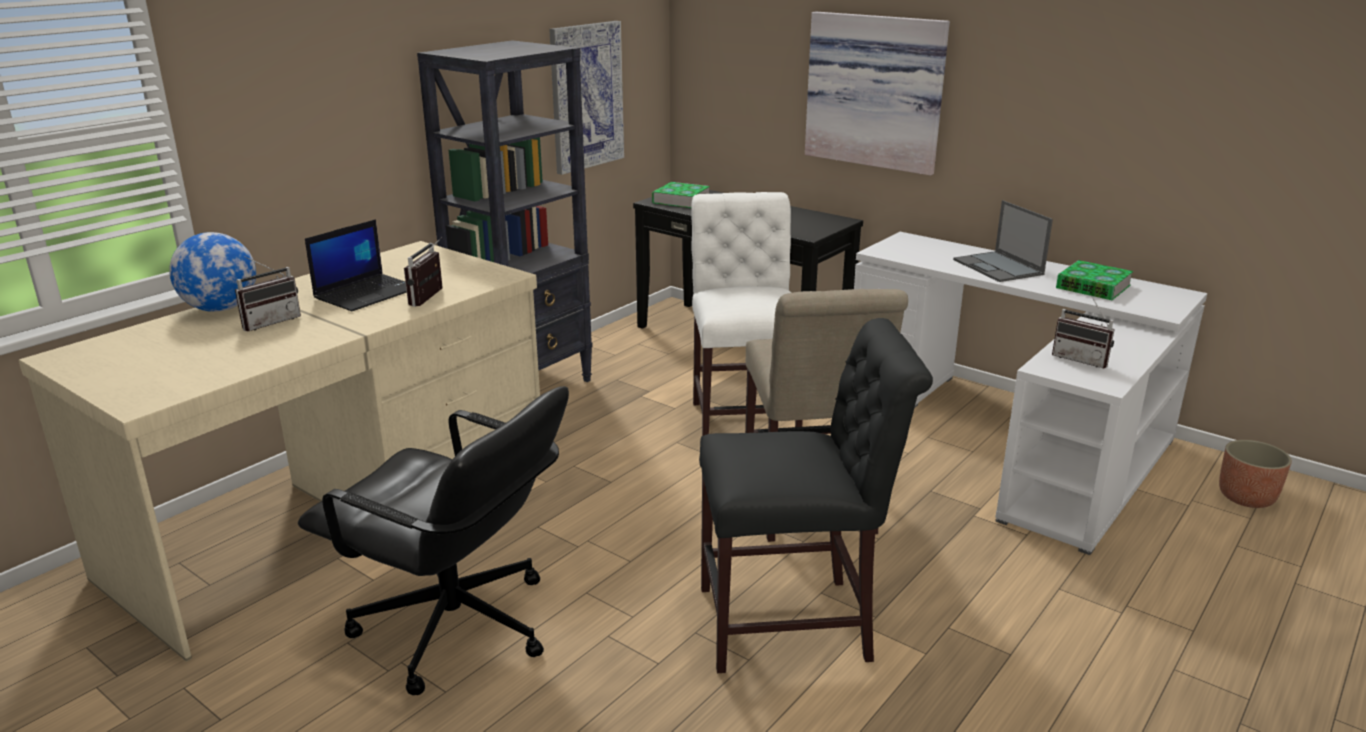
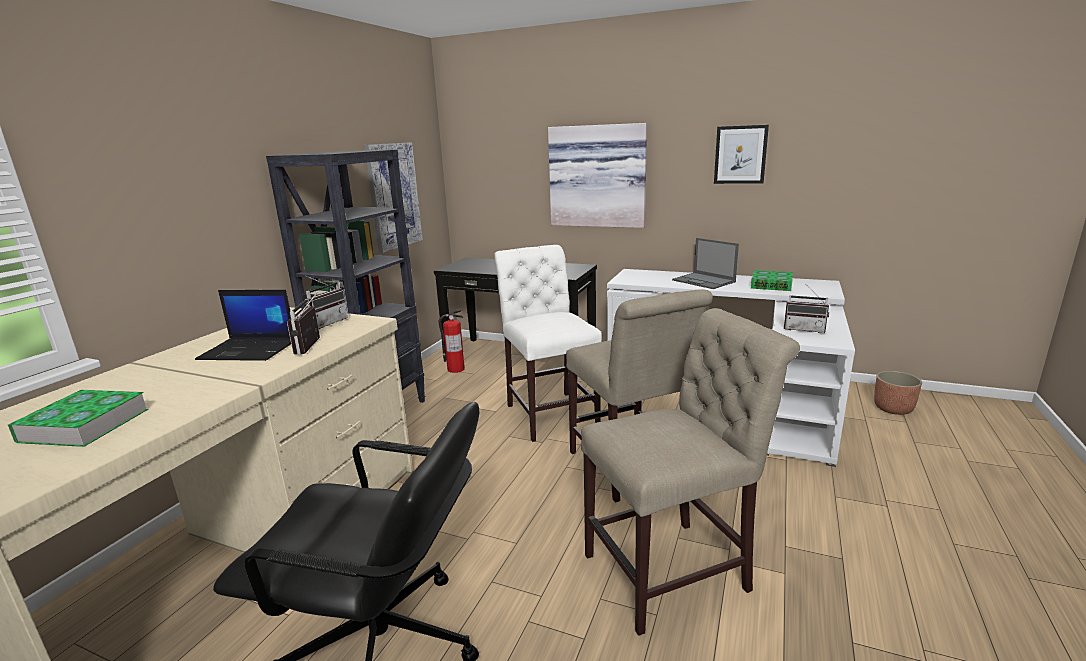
camera: 15 degrees left, 5 degrees down
(221, 309) = (100, 382): globe -> none
(269, 321) = (155, 386): radio -> radio (326, 323)
(367, 293) = (250, 350): laptop -> laptop turned 75 degrees clockwise
(646, 344) = (455, 369): none -> fire extinguisher
(681, 200) = (466, 265): book -> book (85, 425)
(795, 624) = (674, 570): black chair -> beige chair
(1080, 83) = (740, 155): none -> picture

